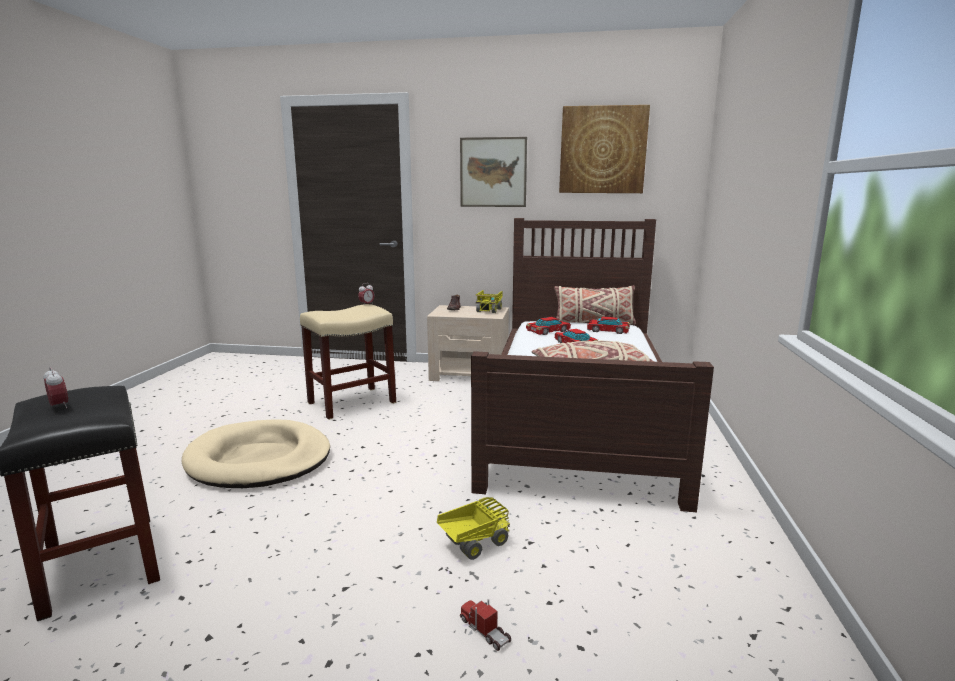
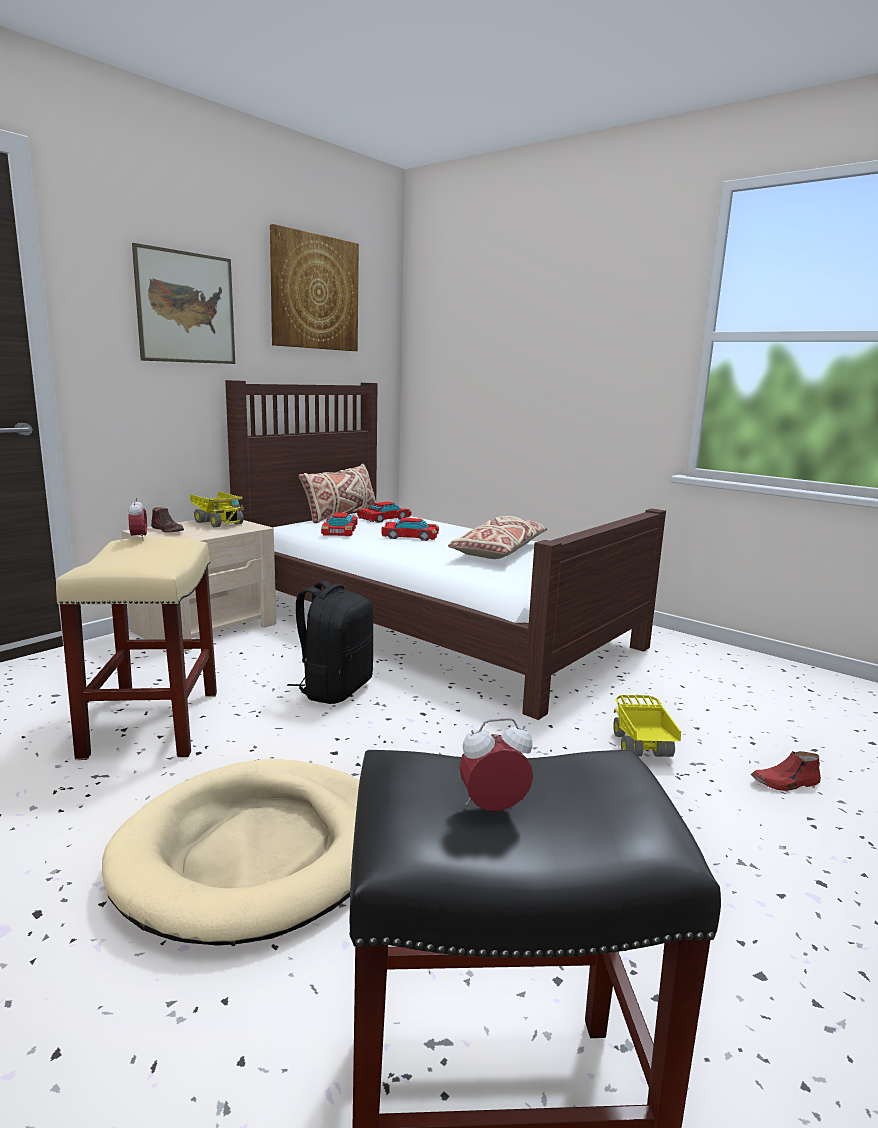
camera: 60 degrees left, 0 degrees up
(436, 424) = (334, 689): none -> black backpack
(484, 631) = (785, 783): toy truck -> red shoe

